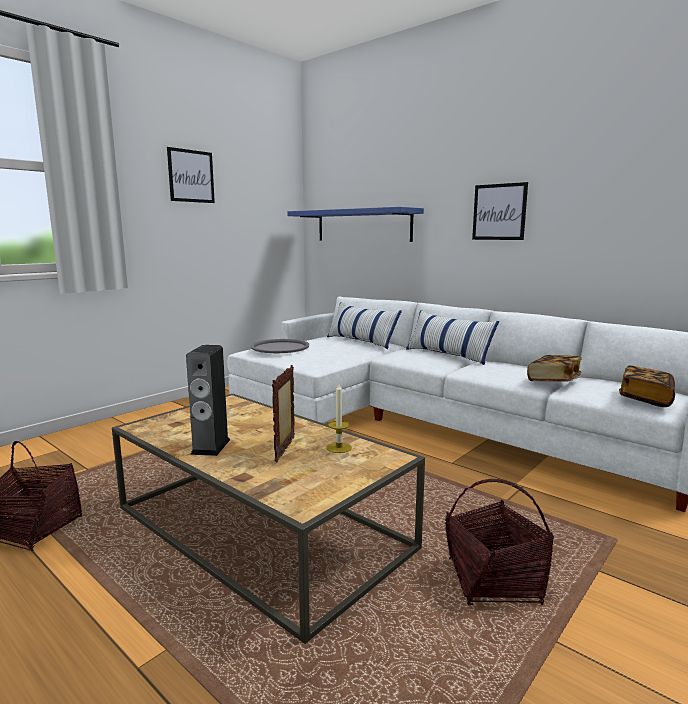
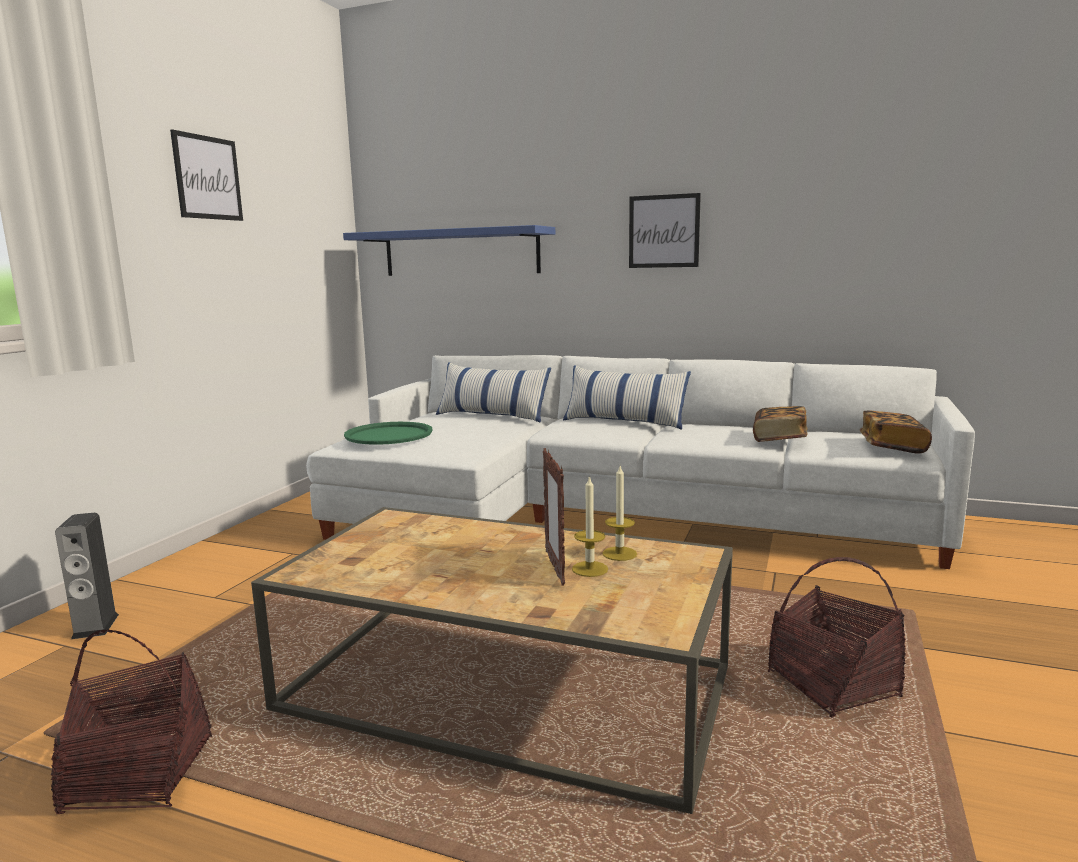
camera: 20 degrees left, 0 degrees up
(211, 446) = (446, 582): speaker -> speaker (95, 626)
(280, 347) = (389, 435): grey tray -> green tray
(306, 454) = (590, 569): none -> candle

